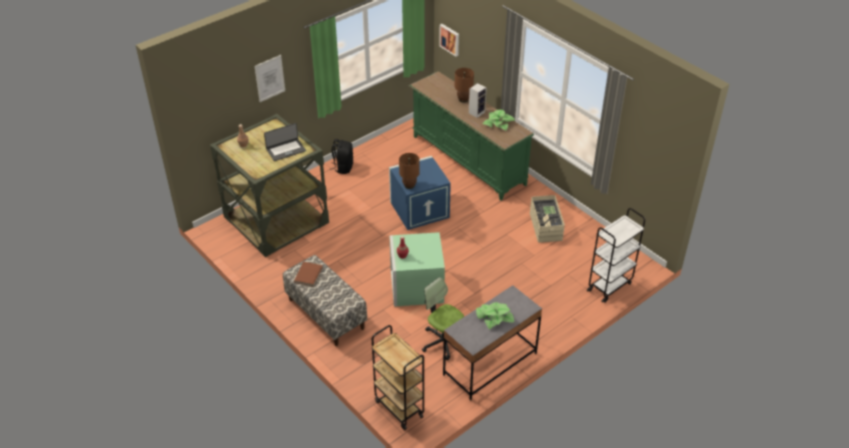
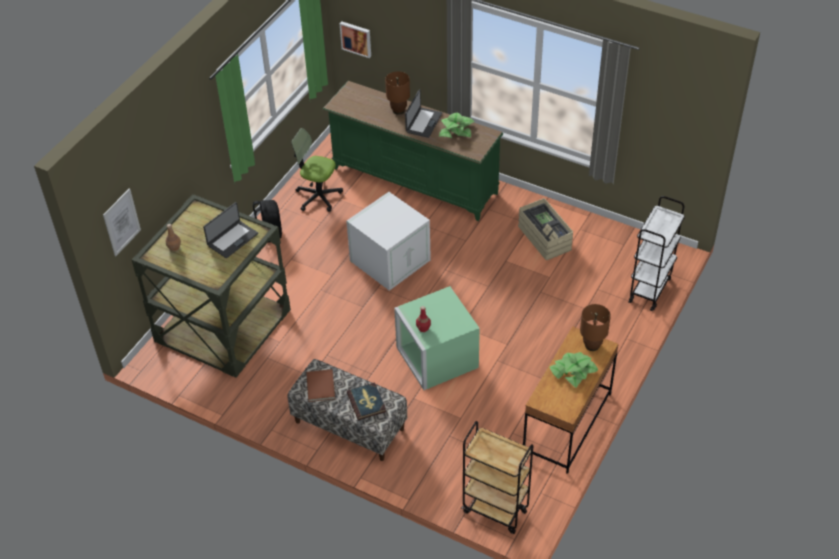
camera: 20 degrees left, 5 degrees up
(270, 78) = (179, 153): picture -> picture (121, 222)
(335, 296) = (366, 402): none -> book
(409, 185) = (383, 237): brown table lamp -> brown table lamp (592, 345)
(420, 209) = (390, 259): blue storage box -> white storage box
(443, 341) = (502, 414): office chair -> office chair (318, 196)
(477, 112) = (423, 122): speaker -> laptop
(490, 364) = (567, 424): grey desk -> brown desk

